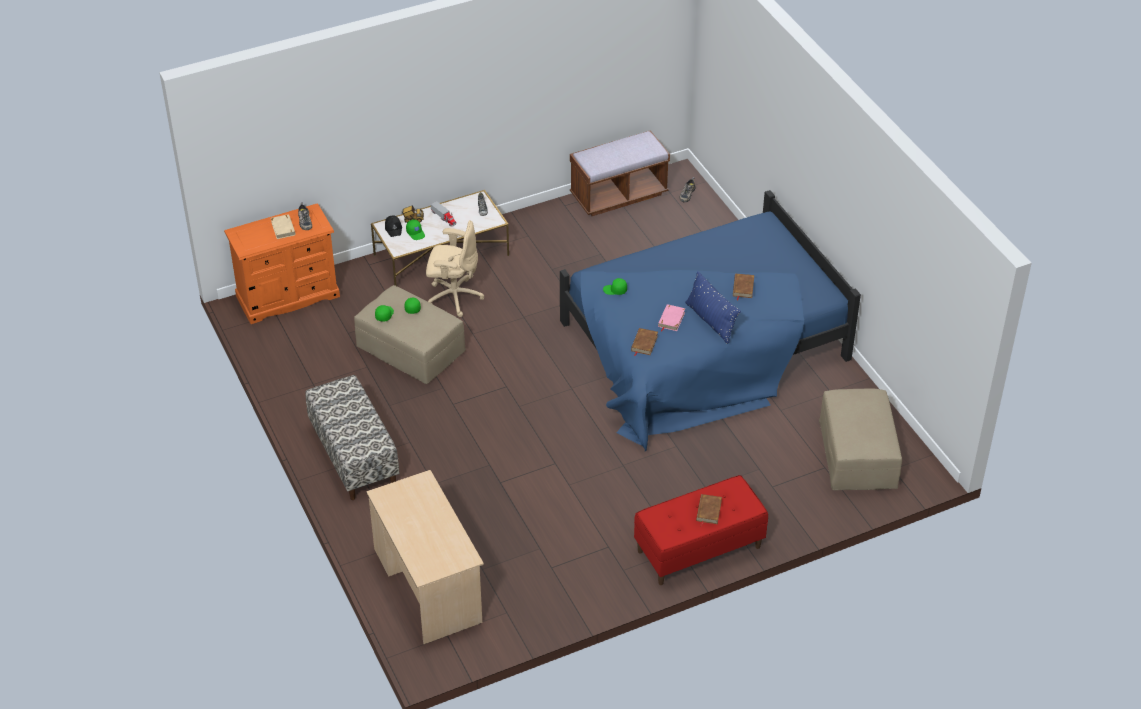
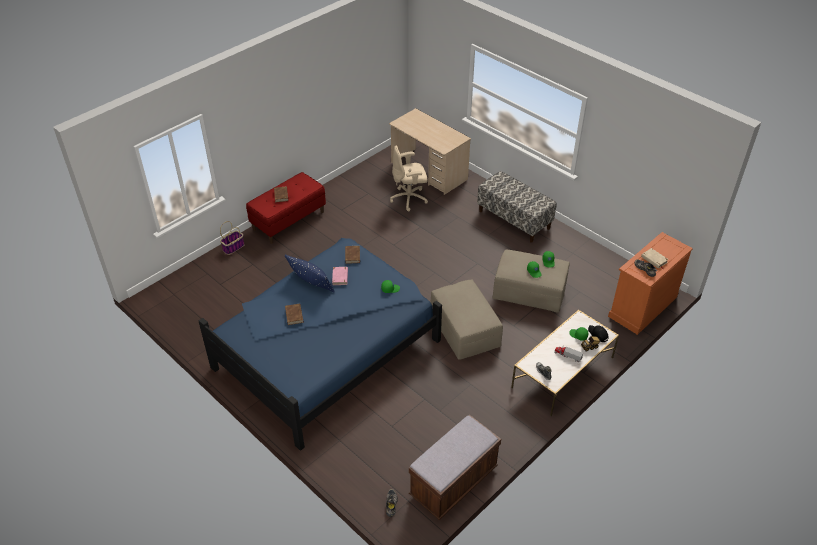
camera: 160 degrees right, 0 degrees up
(454, 297) = (528, 338): beige office chair -> beige office chair (409, 199)
(796, 523) = (233, 247): none -> basket
(857, 455) = (198, 297): beige ottoman -> beige ottoman (464, 329)

